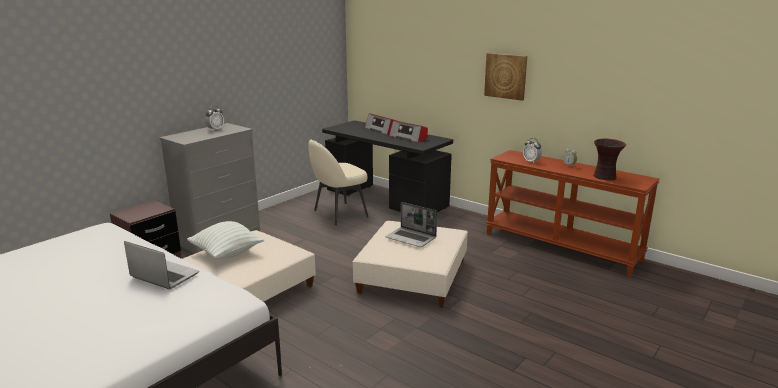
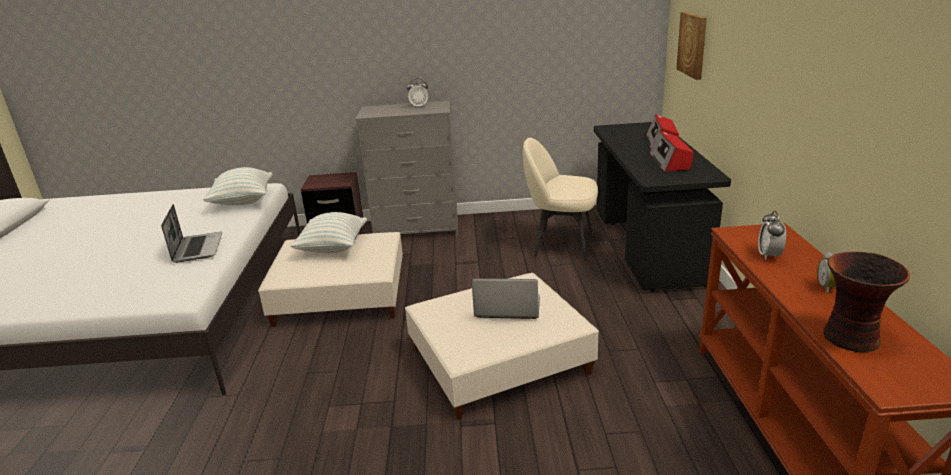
camera: 50 degrees right, 5 degrees up
(111, 241) = (243, 202): none -> pillow
(411, 238) = (506, 308): laptop -> laptop turned 105 degrees clockwise
(506, 76) = (803, 81): picture -> picture (693, 44)

